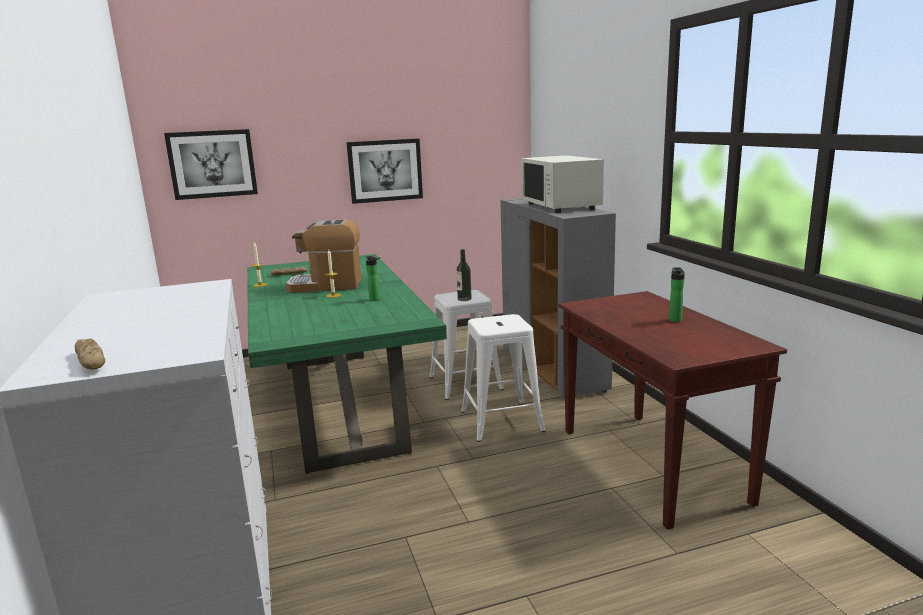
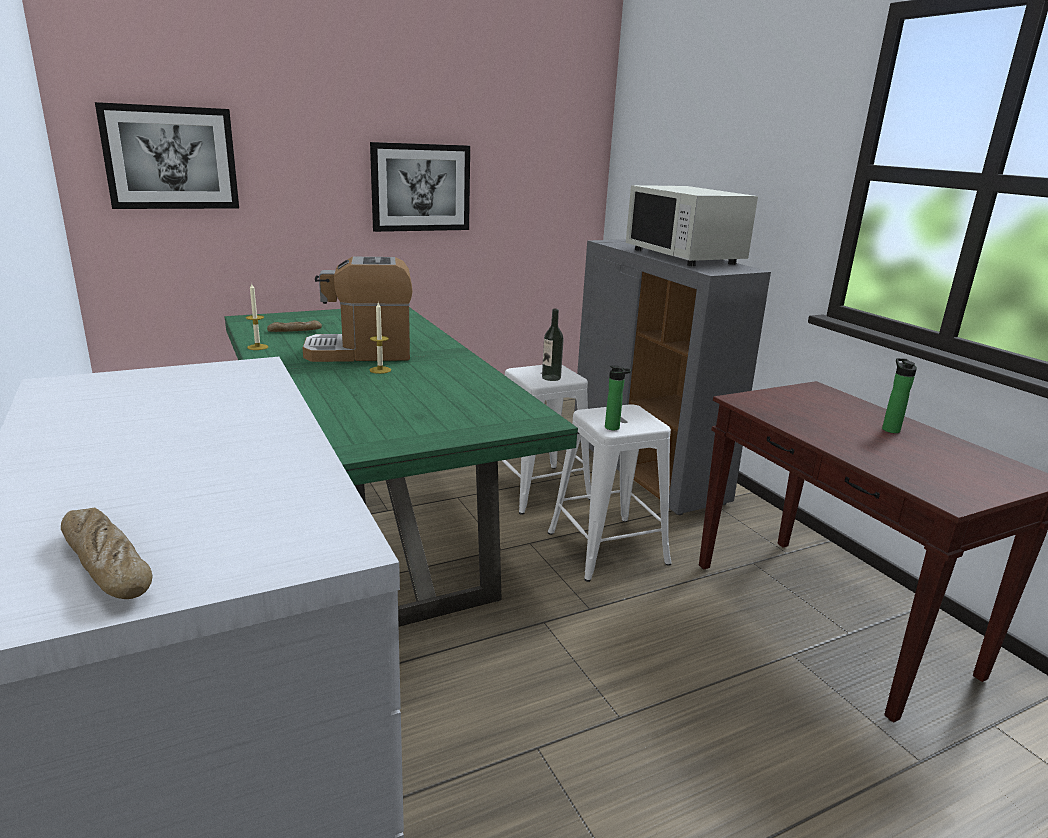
camera: 10 degrees left, 5 degrees up
(375, 300) = (448, 380): bottle -> bottle (614, 428)

